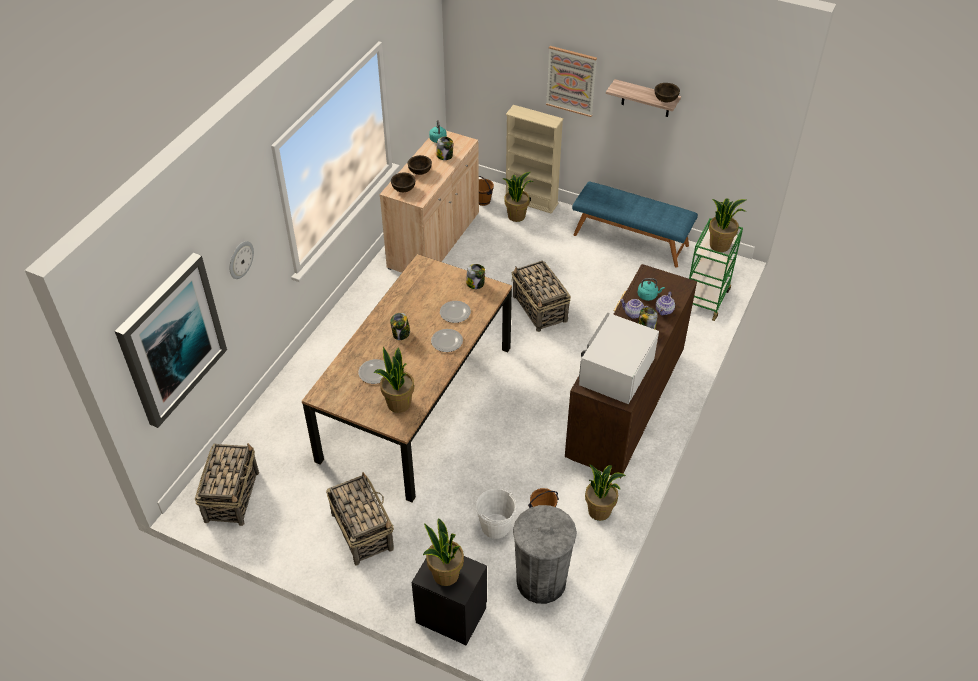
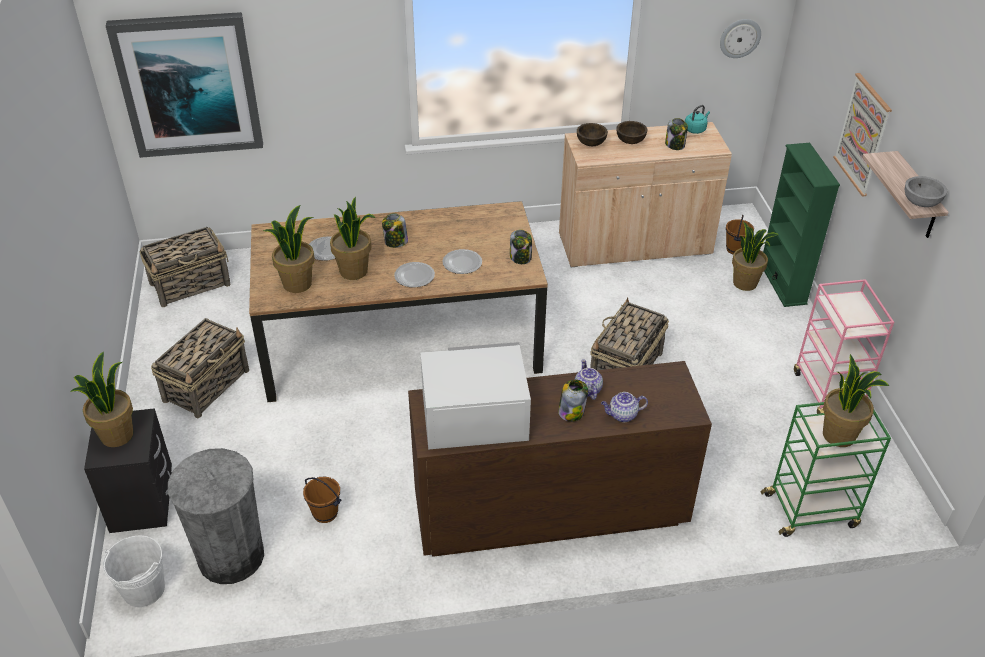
camera: 55 degrees right, 5 degrees down
(240, 259) = (317, 68): wall clock -> wall clock (740, 38)
(495, 526) = (281, 481): white bucket -> white bucket (144, 589)
(531, 201) = (782, 283): beige bookcase -> green bookcase
(599, 511) = (368, 563): potted plant -> potted plant (354, 271)
(631, 239) = (828, 391): blue bench -> pink cart
(648, 295) = (634, 389): turquoise kettle -> none
(665, 99) = (921, 202): brown bowl -> grey bowl

